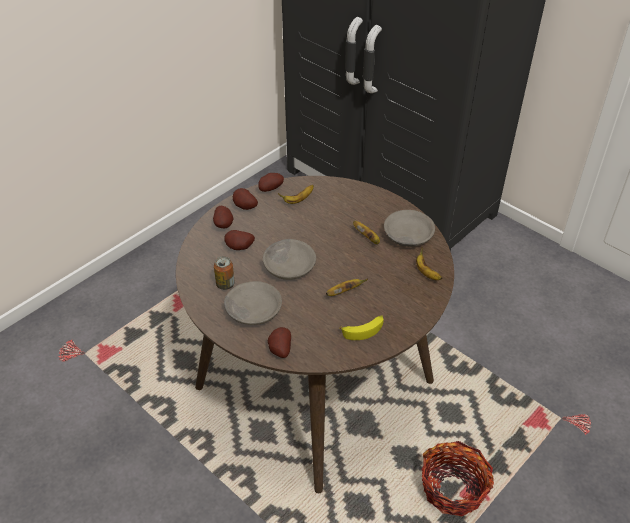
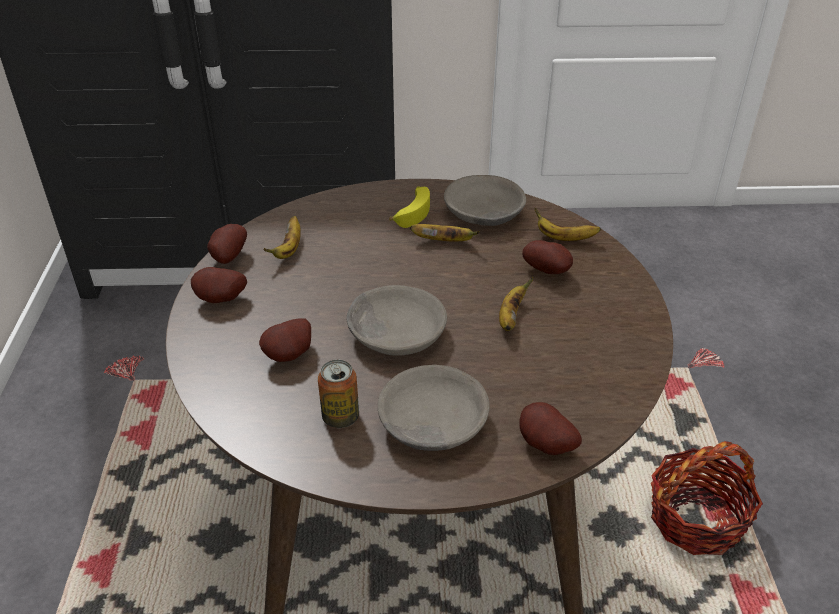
camera: 45 degrees left, 5 degrees down
(224, 225) = (221, 340): potato -> potato (548, 271)
(364, 330) = (600, 344): banana -> banana (412, 211)

